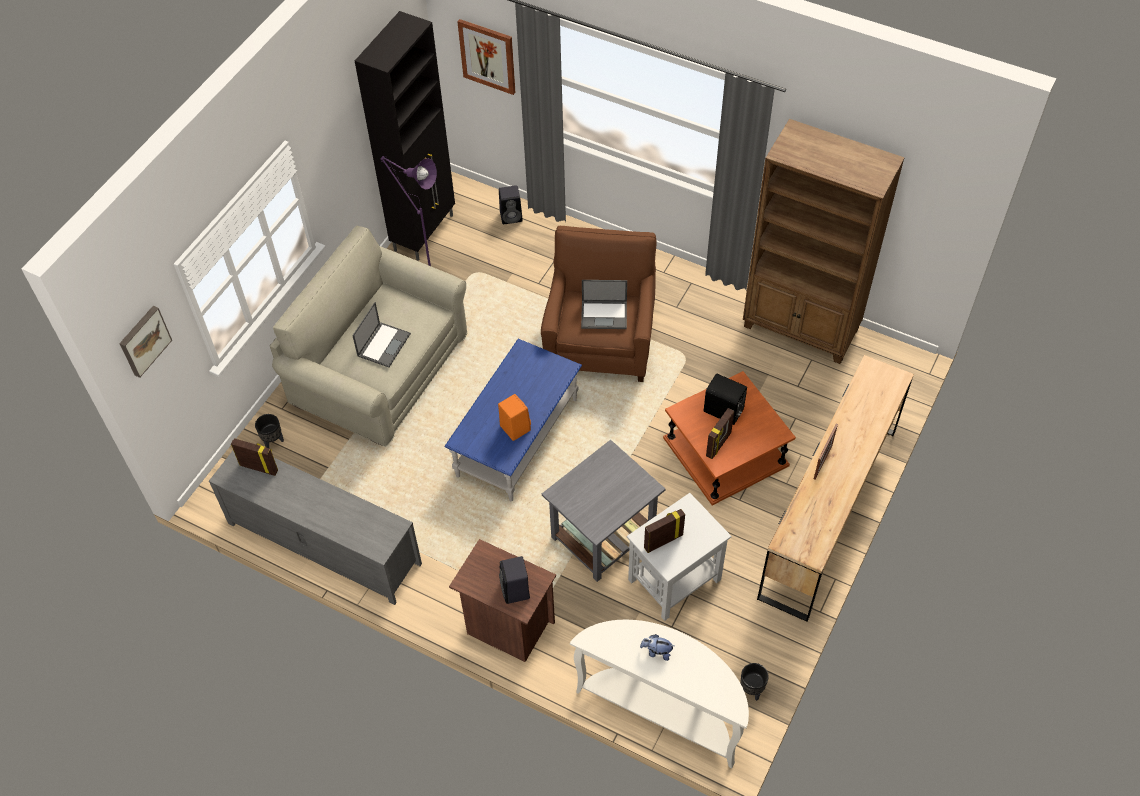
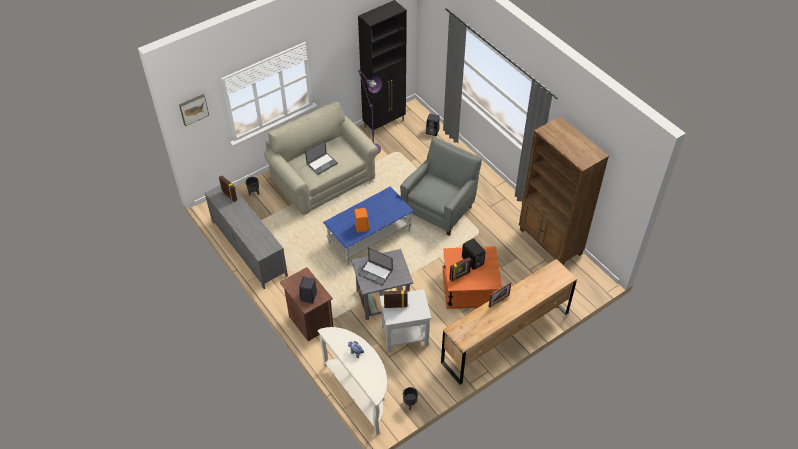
camera: 25 degrees right, 5 degrees down
(487, 56) = (438, 39): picture -> none
(600, 341) = (440, 208): brown armchair -> grey armchair
(604, 314) = (439, 190): laptop -> laptop (375, 272)

